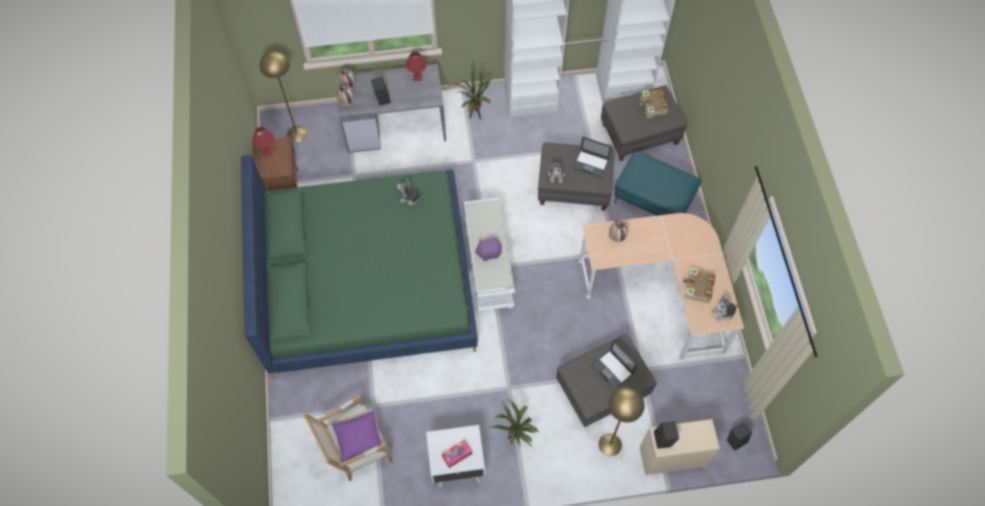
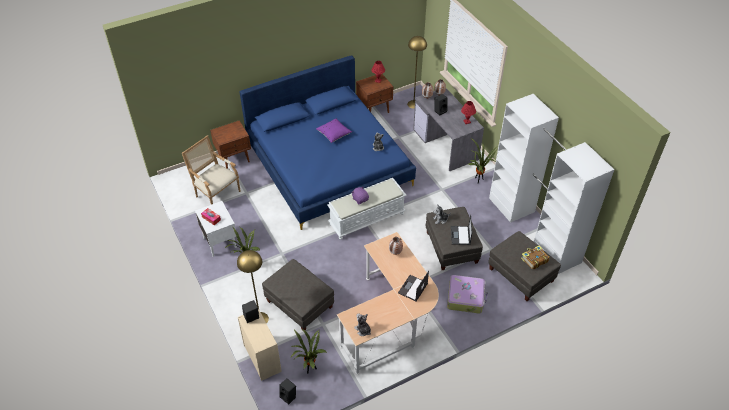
camera: 70 degrees right, 15 degrees down
(292, 405) = (234, 158): none -> brown nightstand
(359, 440) = (212, 178): purple pillow -> purple pillow (334, 134)
(367, 279) = (328, 165): green bed -> blue bed
(612, 370) = (301, 287): laptop -> laptop (412, 288)
(652, 201) = (466, 297): turquoise ottoman -> suitcase
(697, 288) = (376, 309): book -> none
(703, 404) = (310, 369): none -> potted plant

